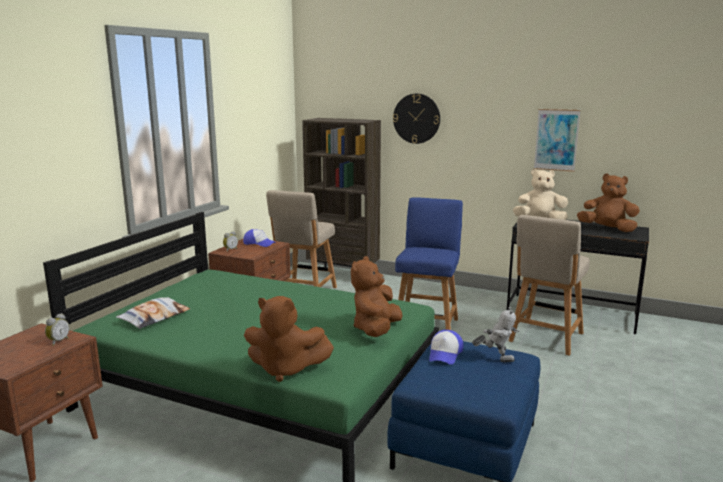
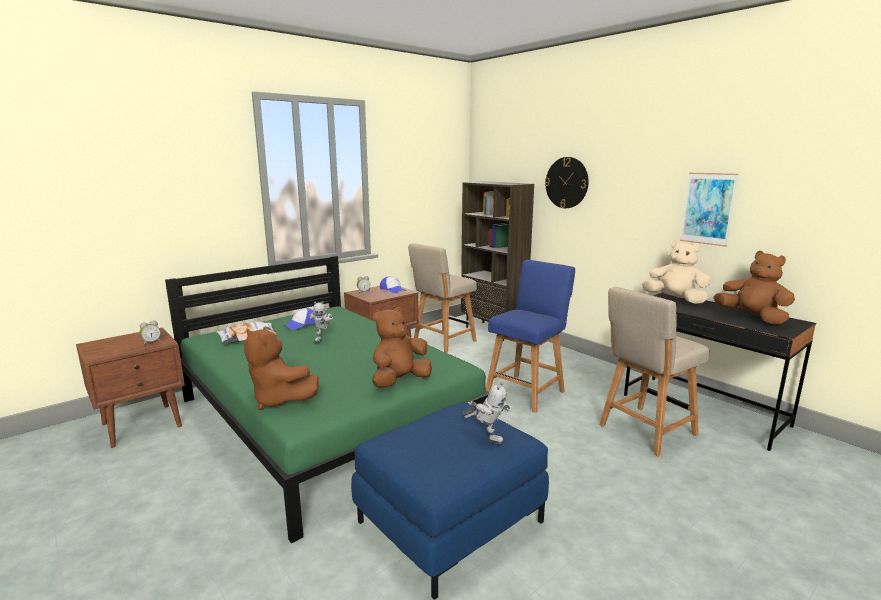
camera: 25 degrees right, 0 degrees up
(245, 305) = (322, 339): none -> toy robot
(445, 354) = (442, 419): cap -> cap (302, 324)

